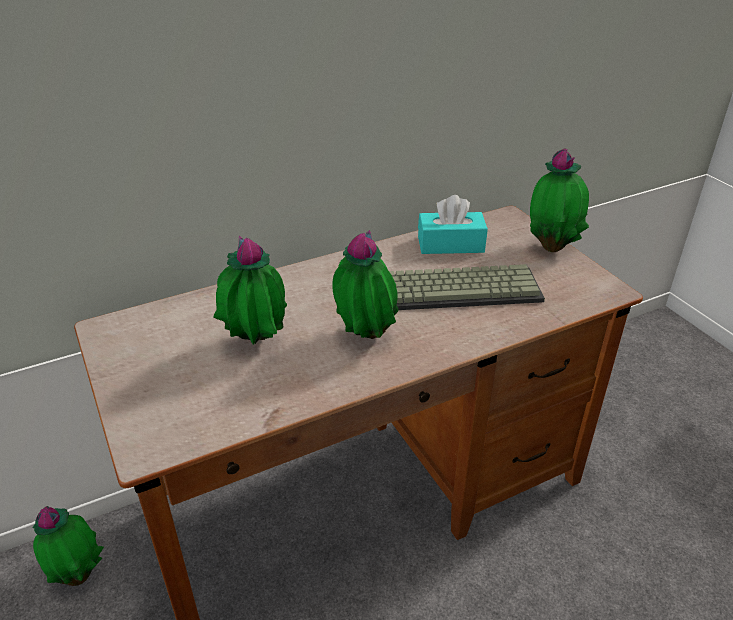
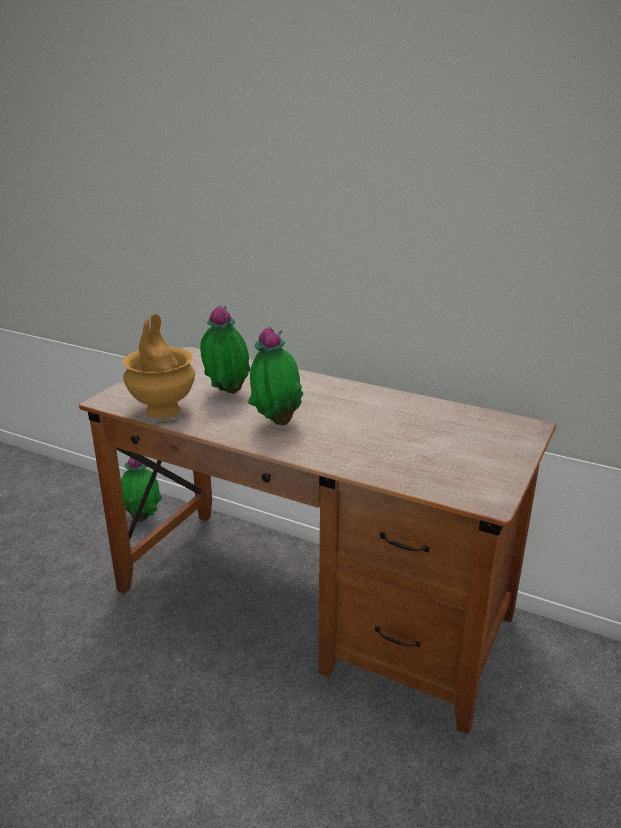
camera: 55 degrees right, 10 degrees down
(237, 408) = (163, 409): none -> brown vase
(450, 244) = (441, 416): turquoise tissue box -> none
(461, 288) = (386, 437): keyboard -> none
(552, 247) = (514, 457): potted plant -> none

